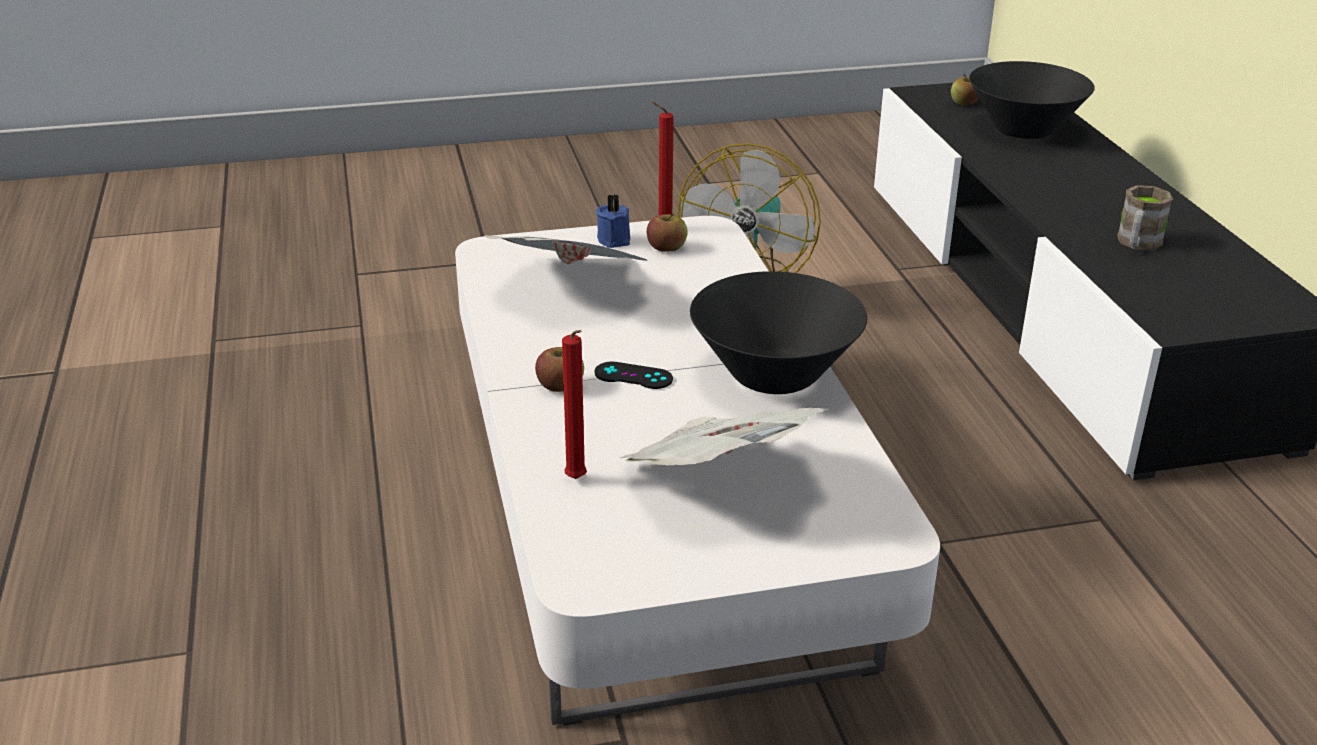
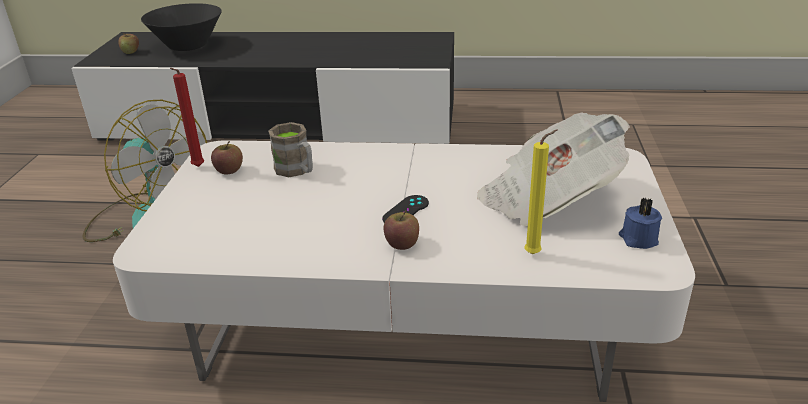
camera: 70 degrees left, 0 degrees up
(573, 288) = (255, 217): newspaper -> none
(577, 481) = (535, 253): red candle -> yellow candle
(615, 239) = (193, 189): blue candle -> blue candle (637, 239)
(773, 375) = (434, 161): black bowl -> none
(1137, 244) = (347, 50): brown mug -> brown mug (297, 171)

